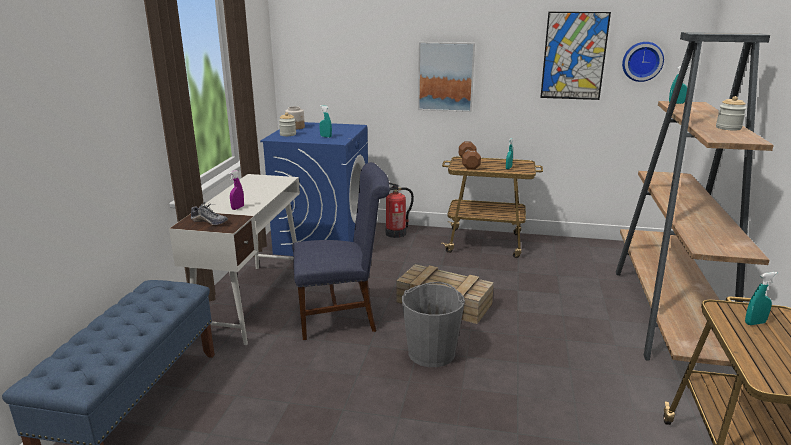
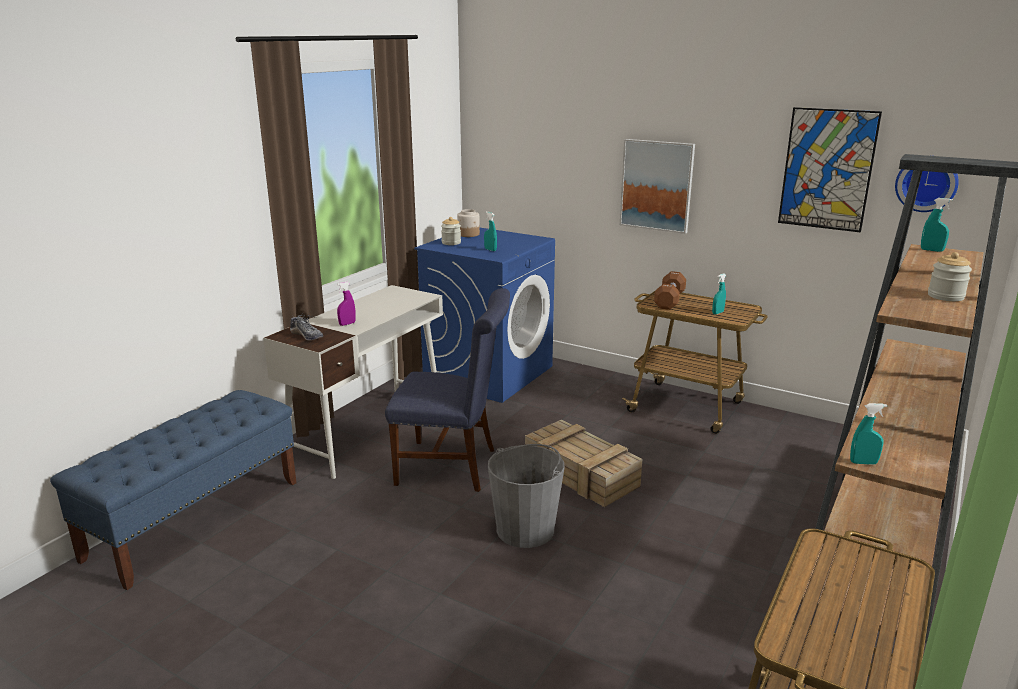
camera: 20 degrees right, 0 degrees up
(396, 233) = (581, 378): fire extinguisher -> none
(755, 323) = (851, 572): turquoise spray bottle -> turquoise spray bottle (863, 463)

